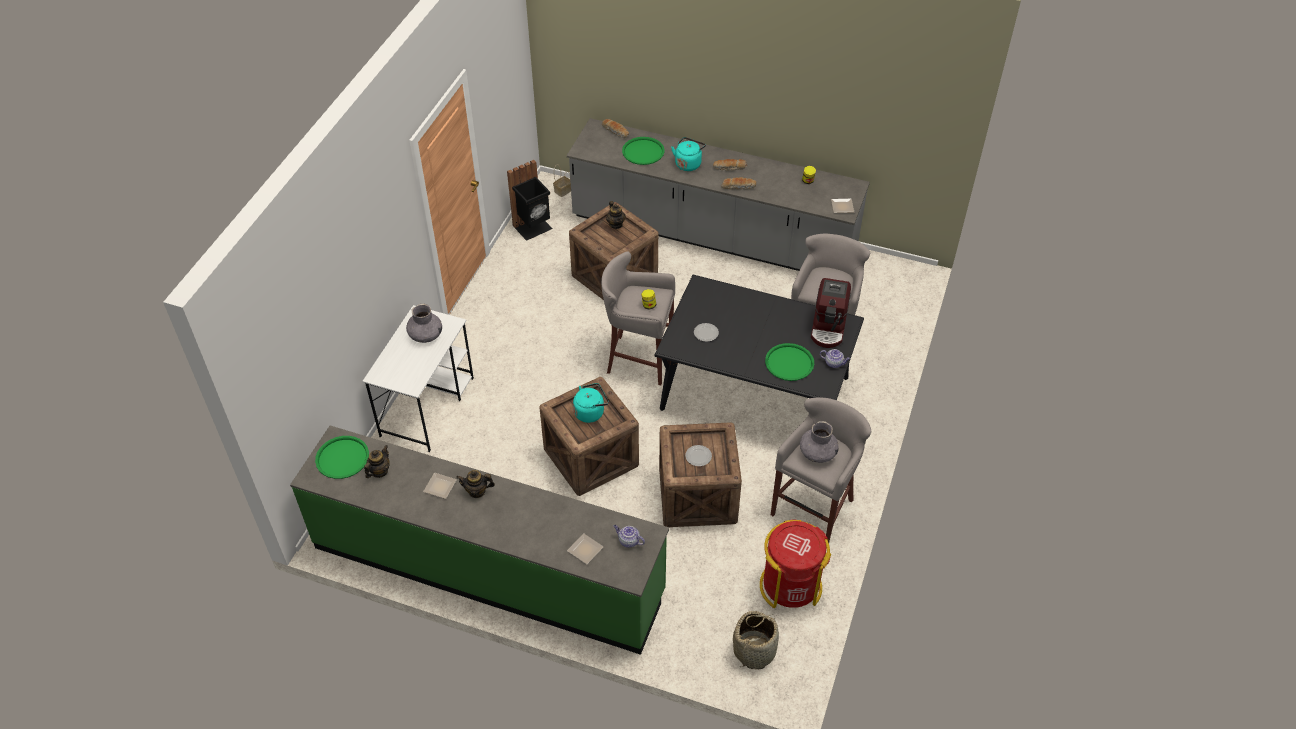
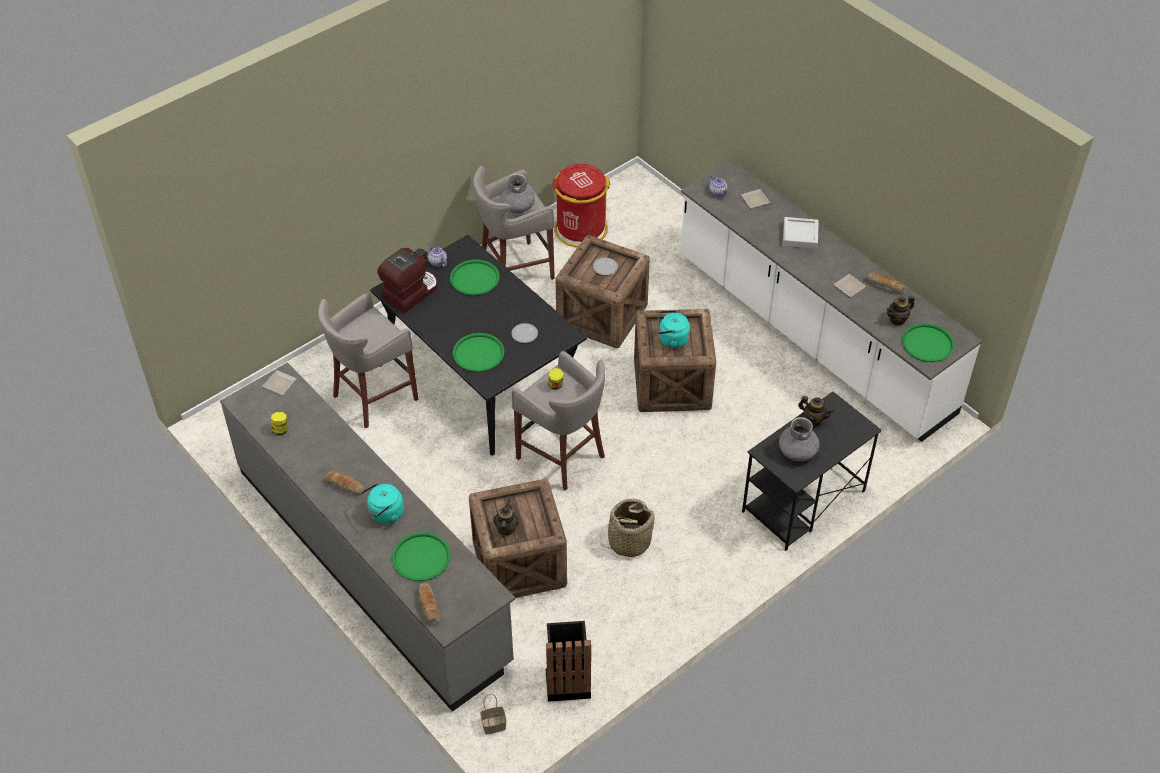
camera: 150 degrees left, 0 degrees up
(427, 406) = (803, 502): white desk -> black desk
(477, 491) = (819, 271): teapot -> teapot (813, 419)
(488, 569) = (812, 335): green counter -> white counter
(516, 525) = (800, 235): none -> grey tray
(728, 303) = (478, 353): none -> green tray
(738, 186) = (358, 457): bread -> bread (885, 286)
(754, 650) = (639, 205): basket -> basket (629, 541)

